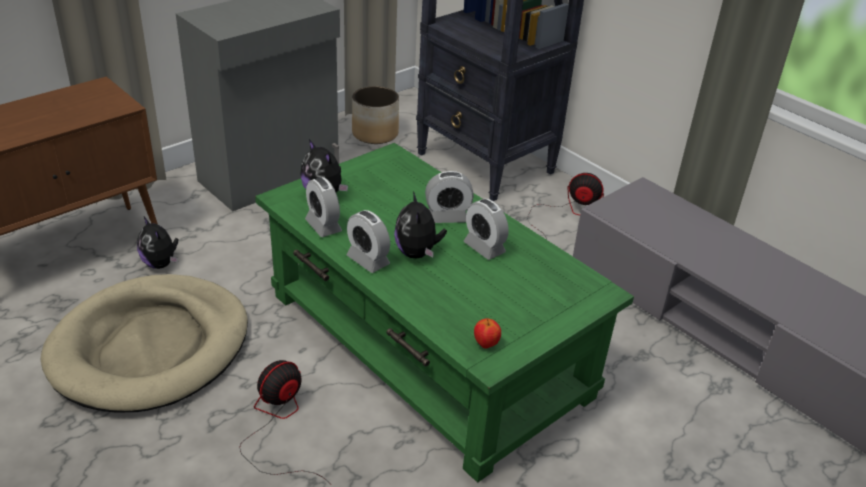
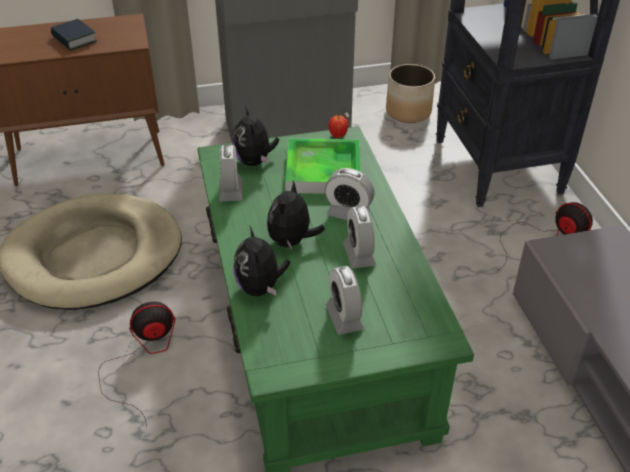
camera: 30 degrees right, 5 degrees up
(50, 115) = (74, 39): none -> book
(161, 264) = (149, 186): plush toy -> plush toy (260, 287)
(368, 260) = (243, 235): alarm clock -> alarm clock (344, 317)
(395, 187) = (323, 171): none -> tray
(486, 344) = (282, 352): apple -> apple (338, 136)

